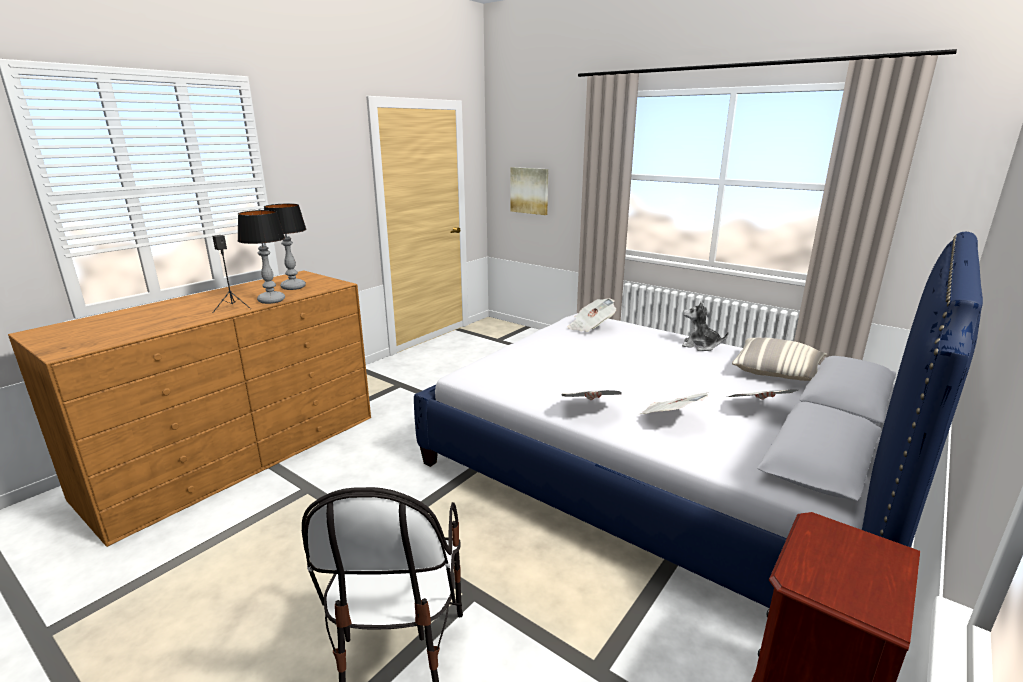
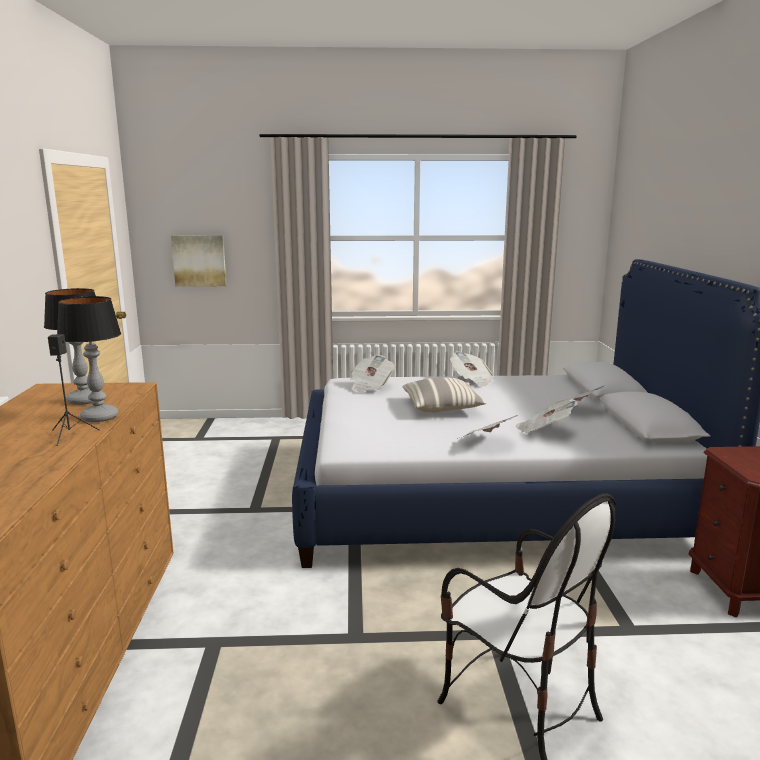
camera: 40 degrees left, 5 degrees down
(700, 346) = (472, 380): plush toy -> newspaper
(776, 372) = (545, 385): pillow -> pillow (442, 407)

